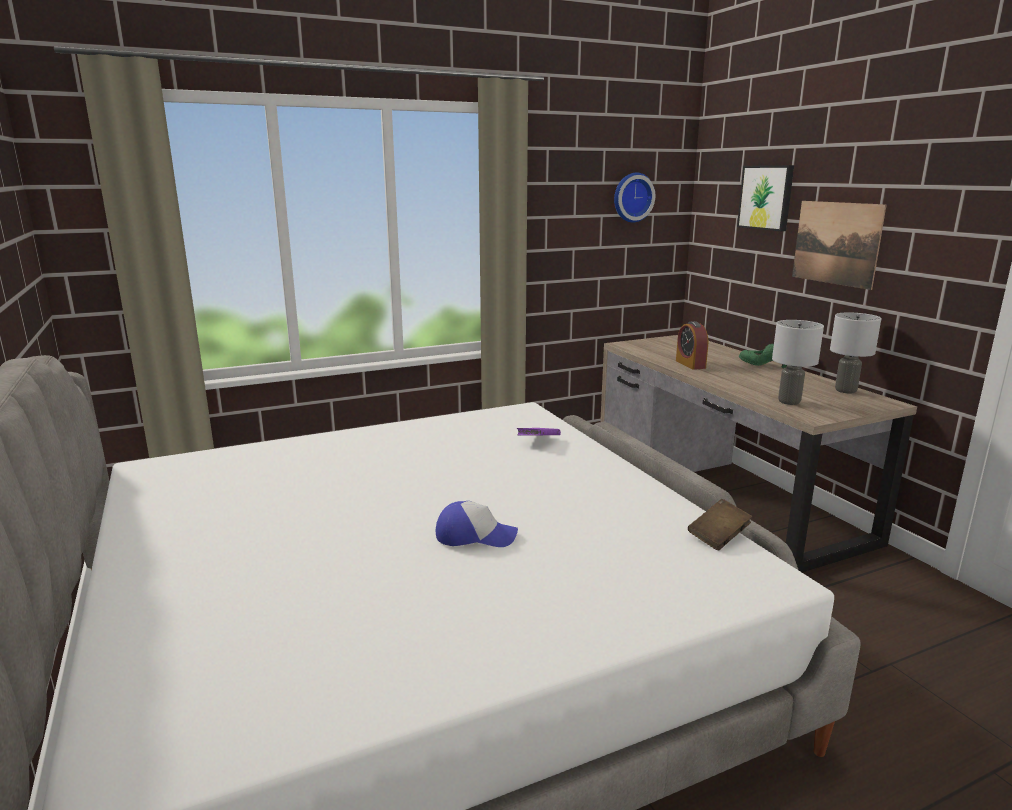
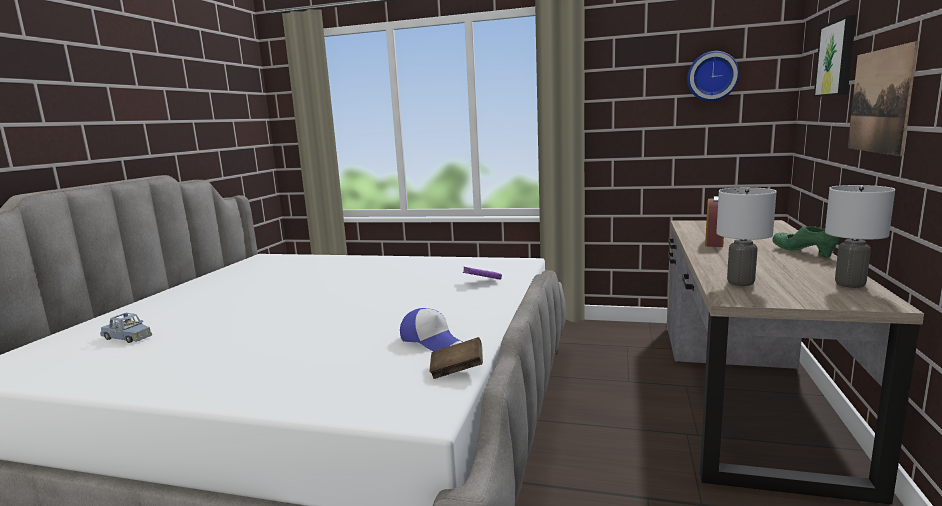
camera: 40 degrees right, 5 degrees down
(250, 639) = (127, 337): none -> blue toy car
(475, 536) = (315, 323): cap -> cap (431, 340)

